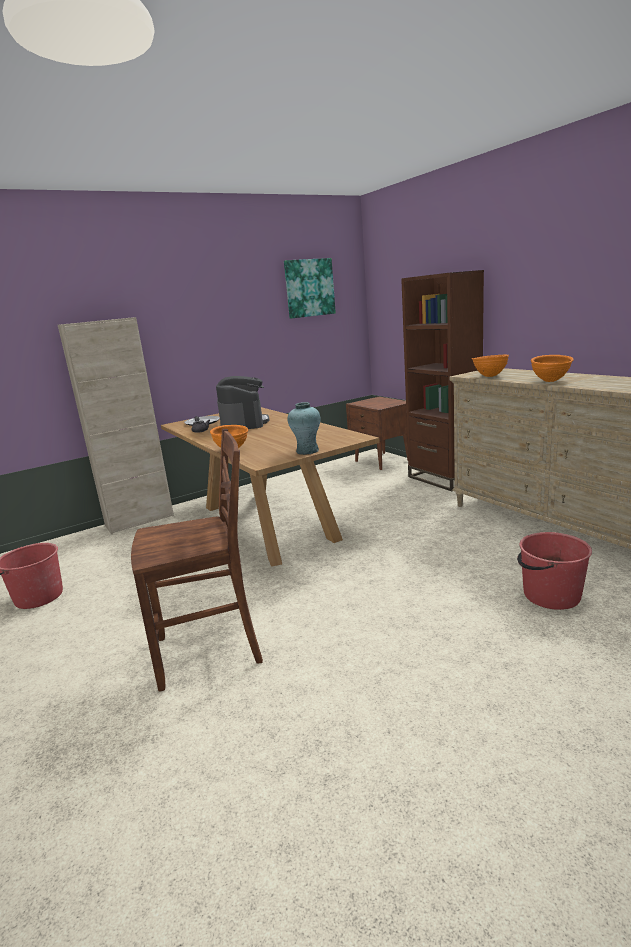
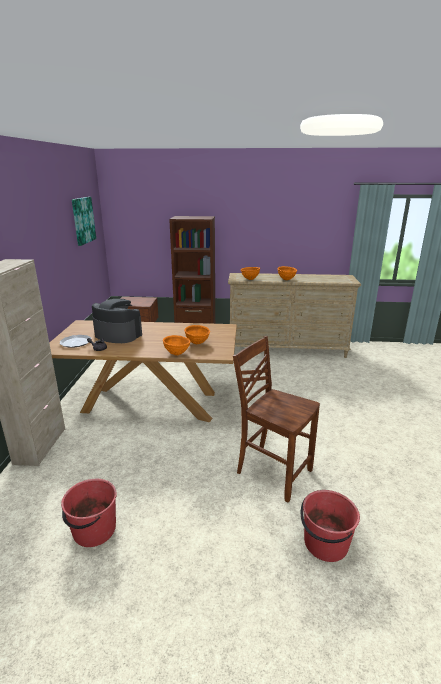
camera: 55 degrees left, 5 degrees up
(211, 651) = (272, 471): brown chair -> brown chair turned 75 degrees counterclockwise
(277, 446) = (197, 343): none -> orange bowl
(307, 451) = (225, 341): turquoise vase -> none
(550, 595) = (329, 378): red bucket -> red bucket (325, 544)

